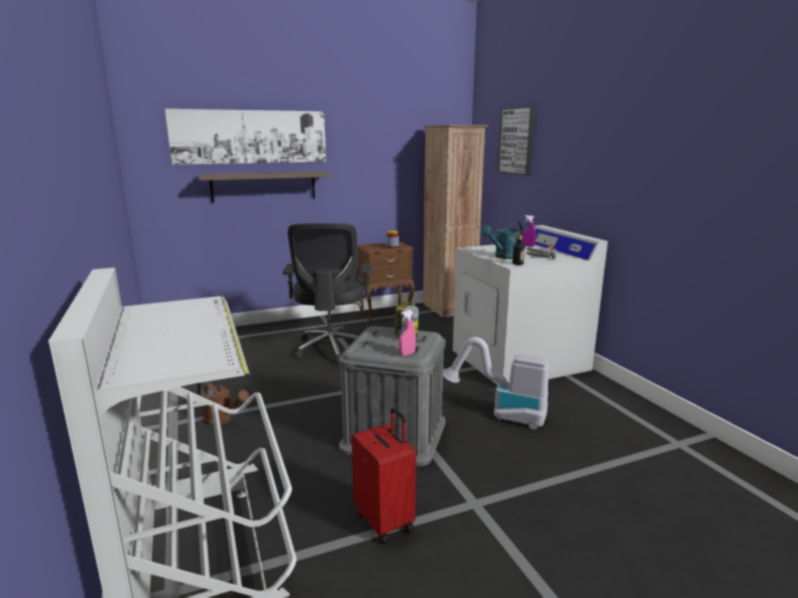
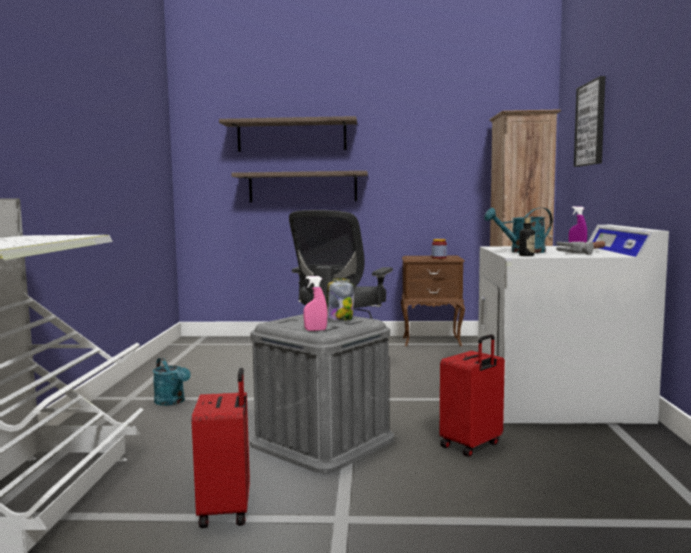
camera: 25 degrees right, 10 degrees down
(223, 419) = (172, 402): brown watering can -> turquoise watering can
(250, 137) = (291, 136): picture -> shelf
(500, 414) = (472, 445): vacuum cleaner -> red suitcase

